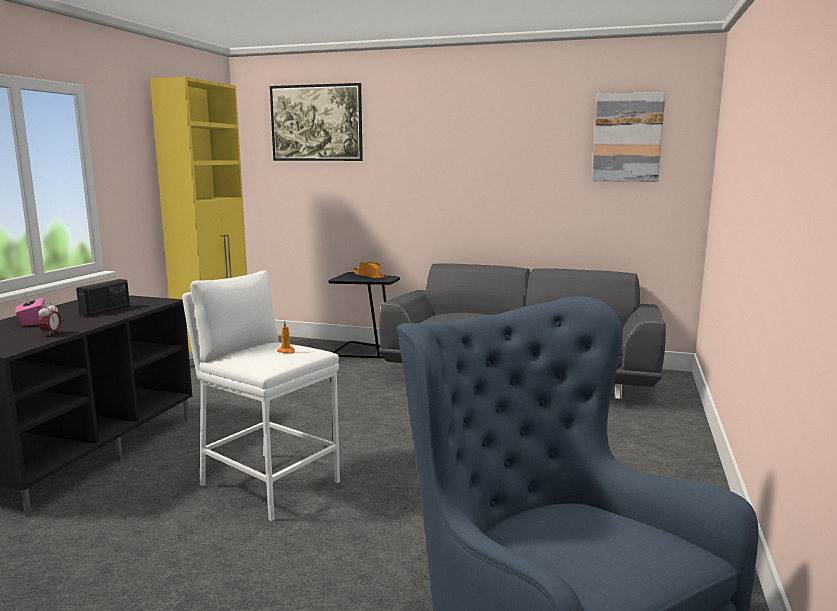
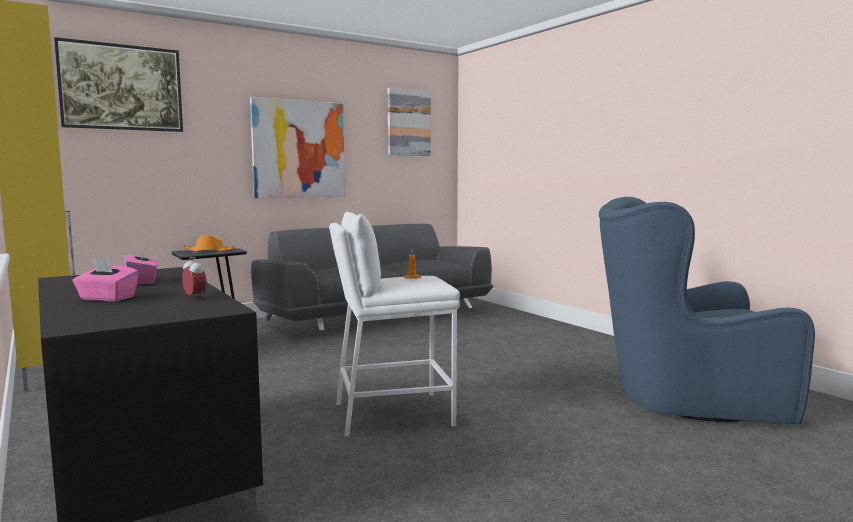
camera: 50 degrees left, 5 degrees down
(105, 310) = (142, 281): radio -> pink tissue box
(475, 175) = (299, 149): none -> picture

